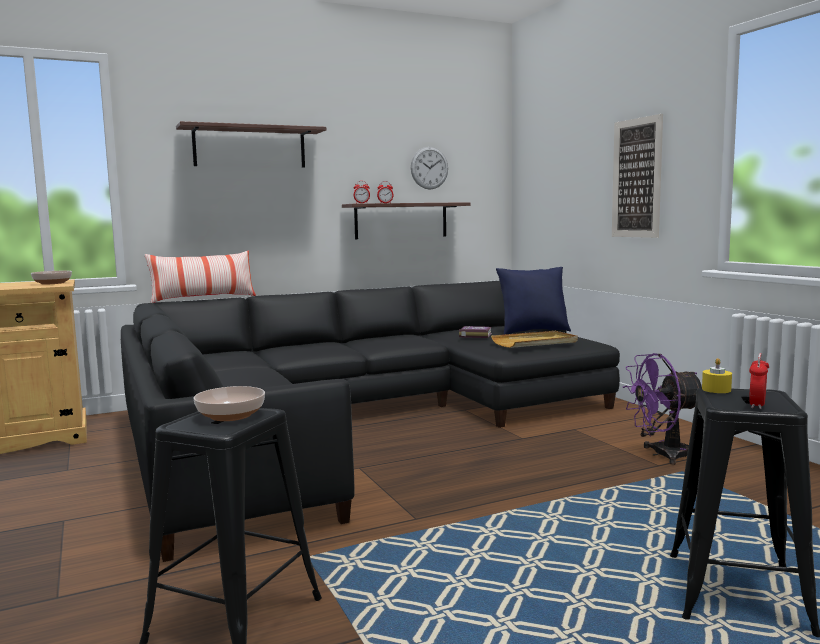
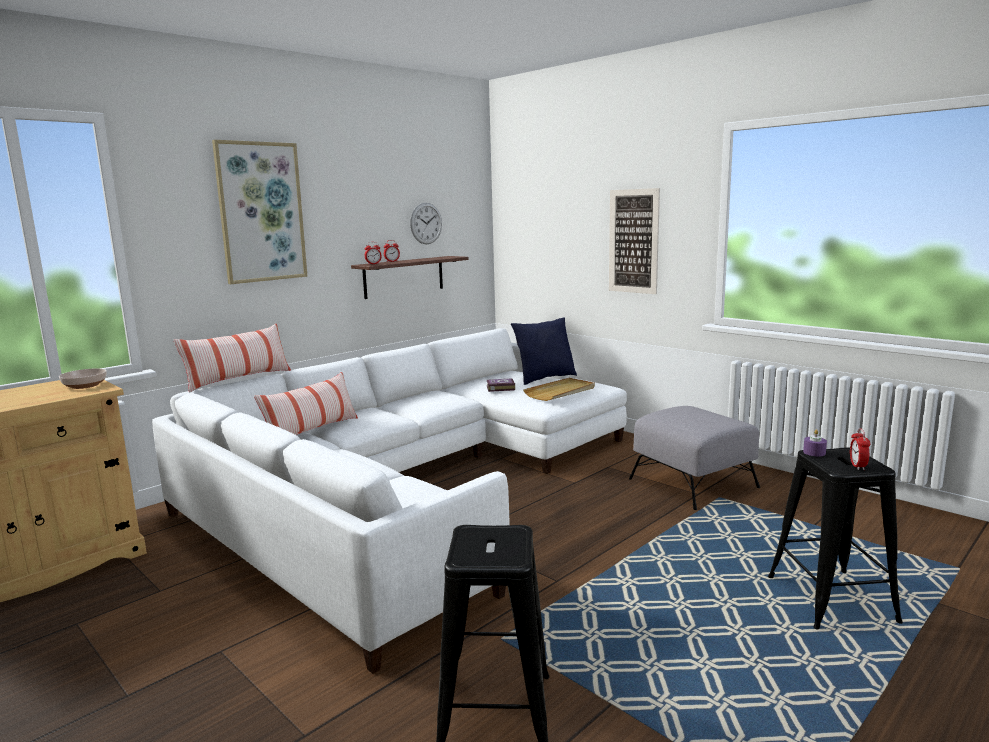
camera: 20 degrees left, 5 degrees up
(230, 415) = (491, 539): bowl -> none
(250, 147) = (261, 212): shelf -> picture
(257, 352) = (312, 431): none -> pillow
(356, 421) = (413, 485): black sofa -> white sofa
(662, 455) = (693, 483): purple fan -> grey ottoman
(716, 389) = (814, 452): yellow candle -> purple candle

